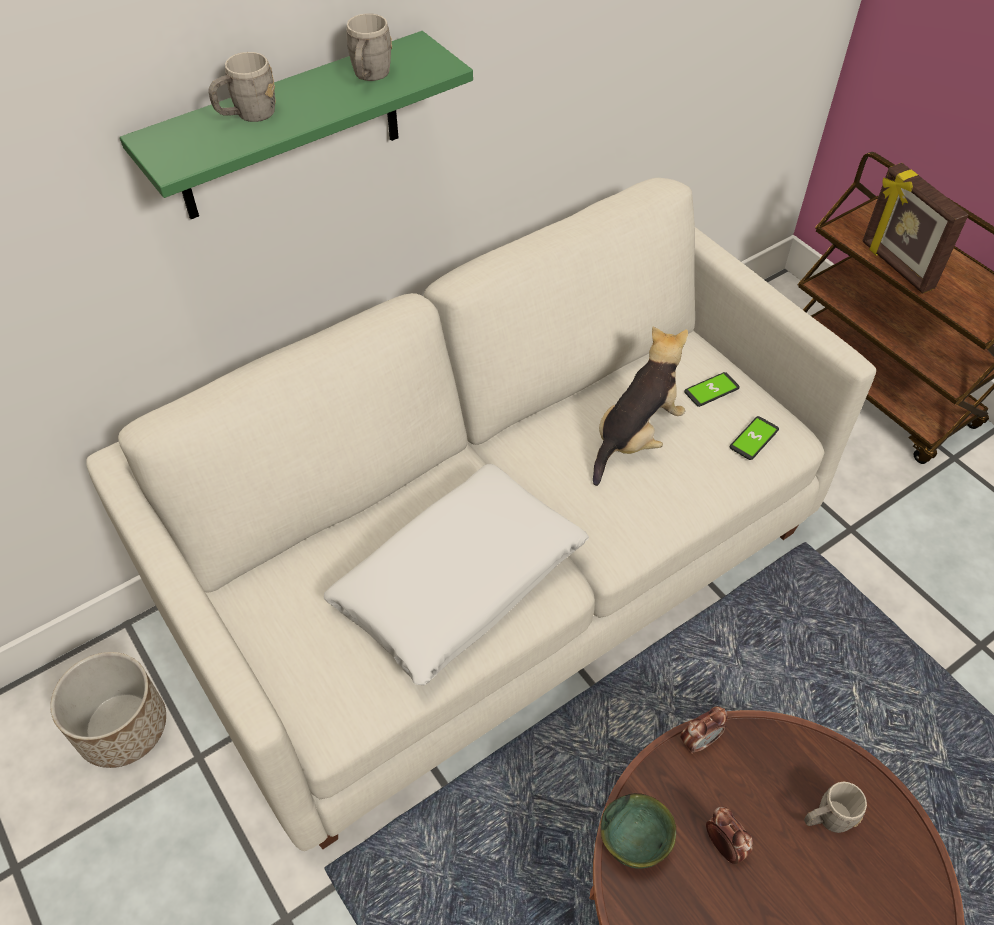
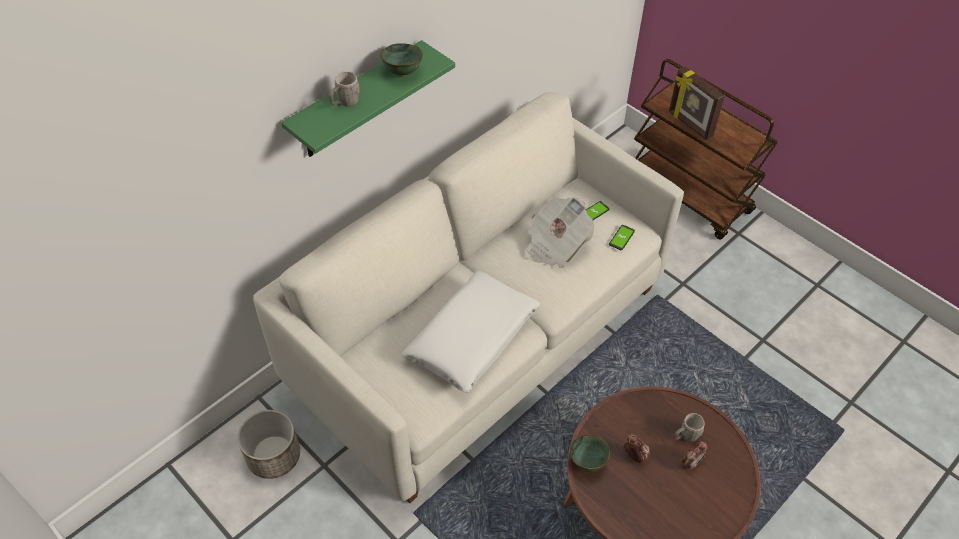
camera: 10 degrees left, 0 degrees up
(370, 77) = (402, 72): grey mug -> green bowl
(635, 436) = (555, 244): plush toy -> newspaper
(699, 741) = (614, 406): alarm clock -> alarm clock (691, 463)

